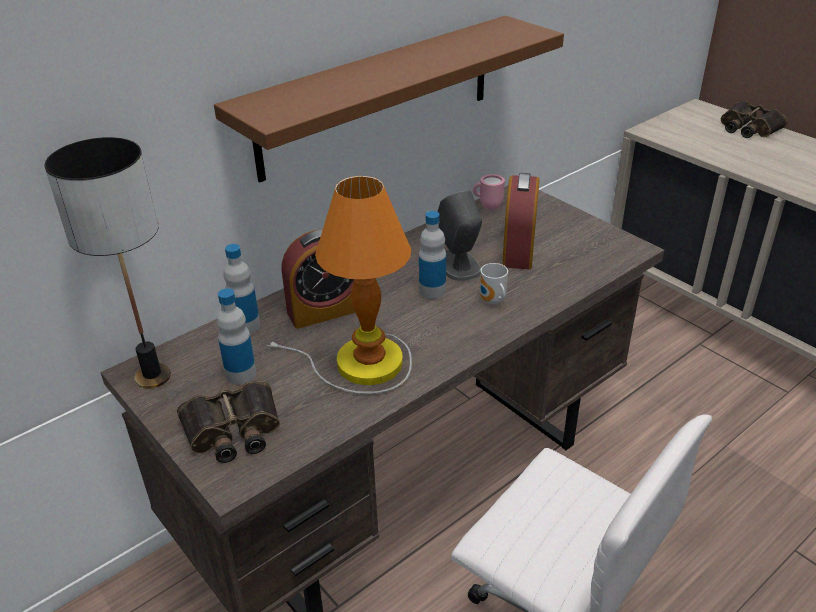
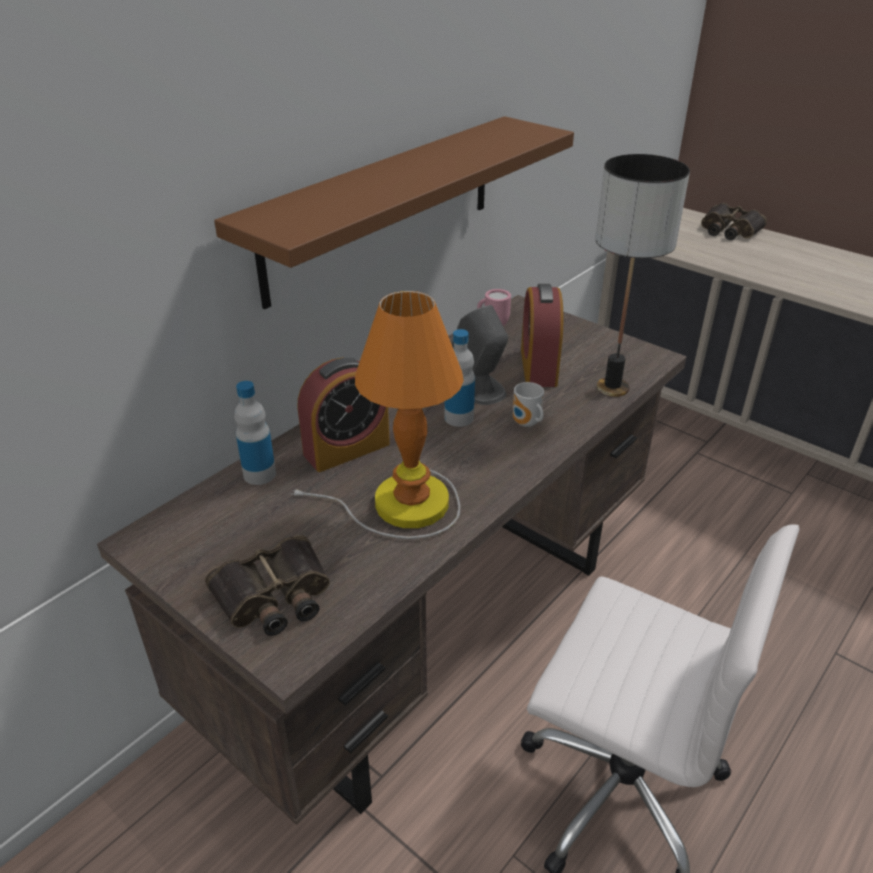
camera: 10 degrees left, 0 degrees up
(154, 376) = (164, 542): table lamp -> table lamp (613, 387)
(241, 374) = (267, 530): bottle -> none

